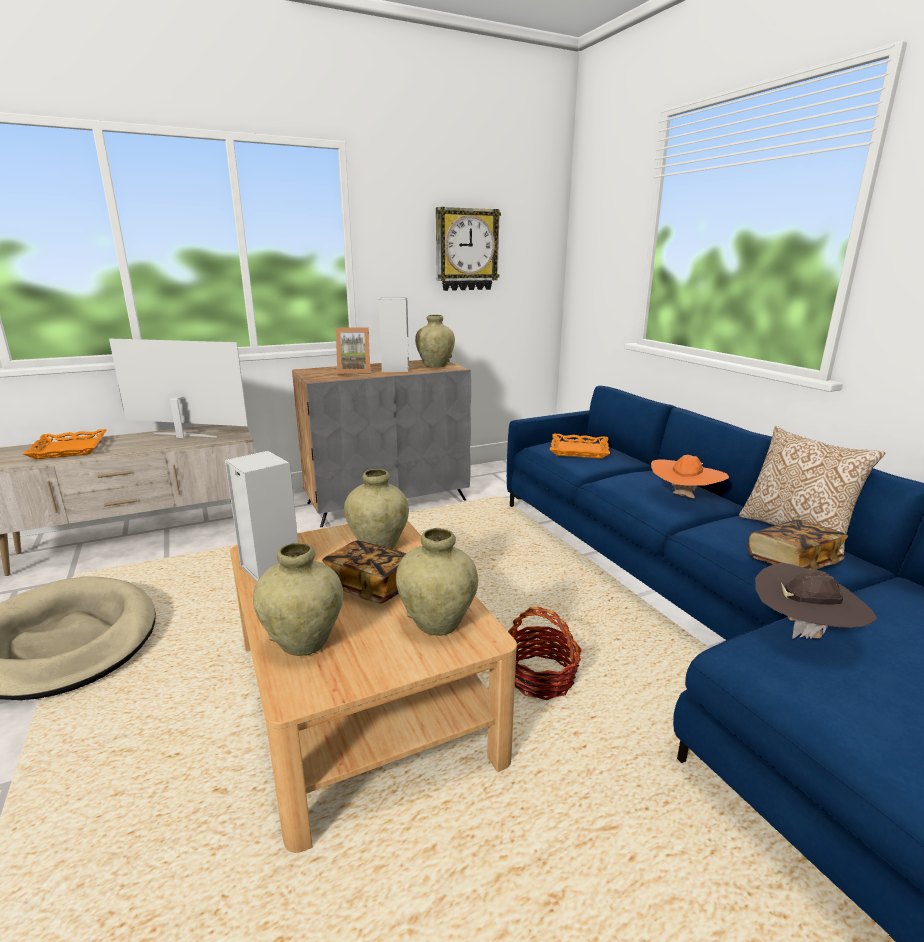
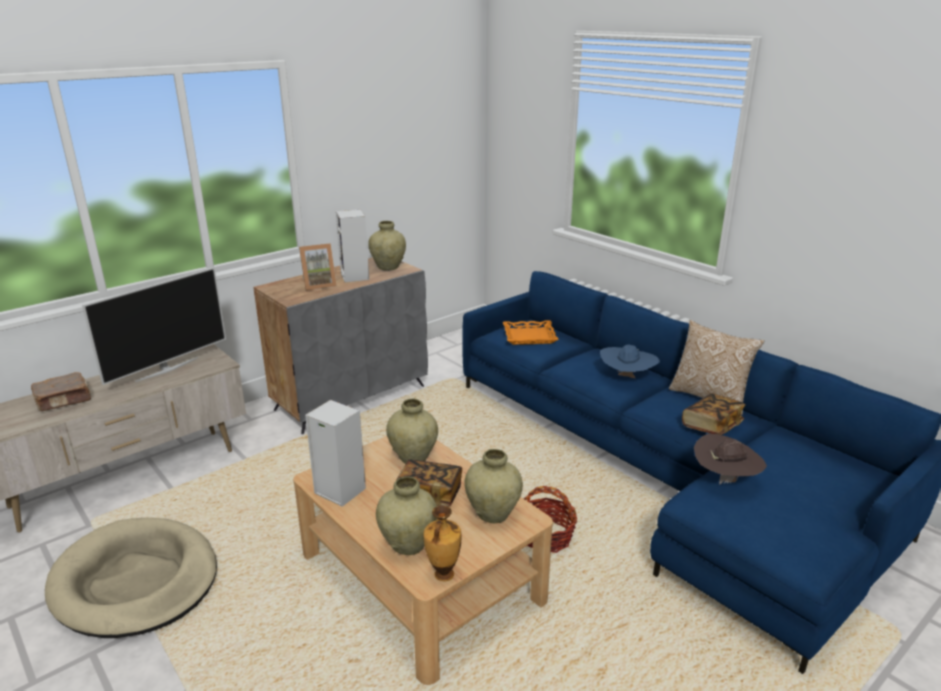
camera: 15 degrees left, 5 degrees up
(70, 449) = (64, 400): orange tray -> brown book
(184, 435) = (167, 369): television -> television turned 135 degrees clockwise
(322, 691) = (443, 575): none -> vase
(466, 250) = (398, 146): wall clock -> none
(684, 498) = (626, 378): orange hat -> blue hat

